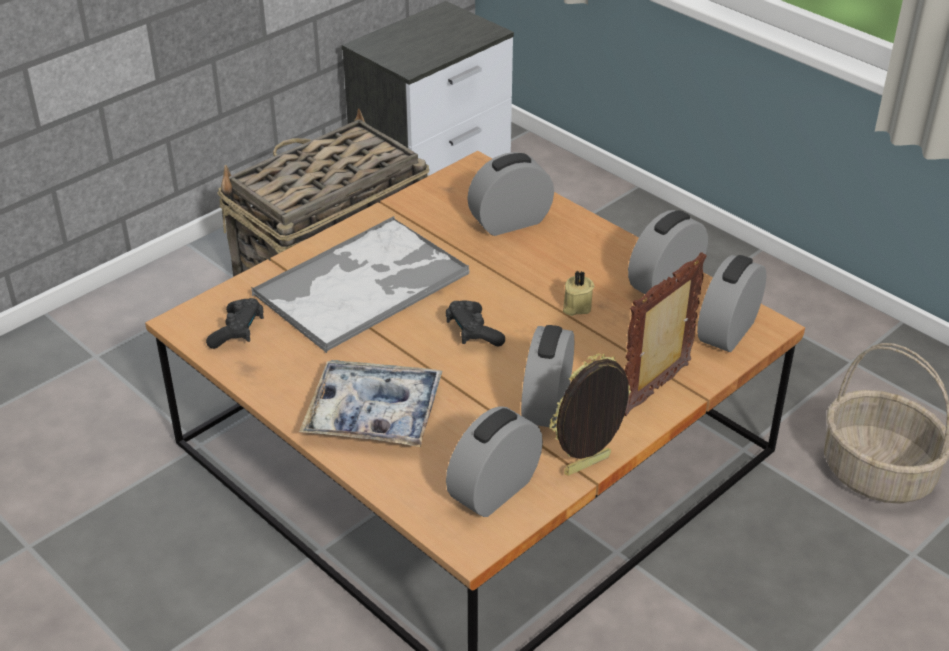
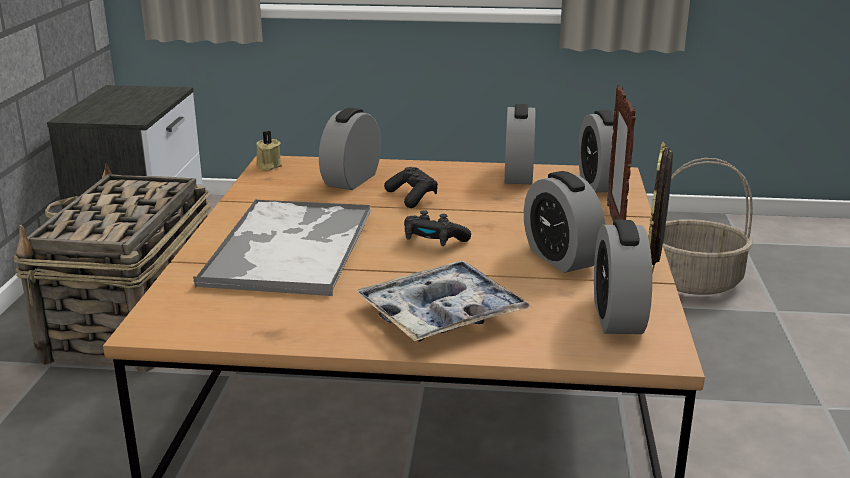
camera: 40 degrees left, 15 degrees down
(238, 332) = (221, 315): black game controller -> black game controller (412, 197)
(576, 307) = (481, 204): beige candle -> beige candle (268, 166)

